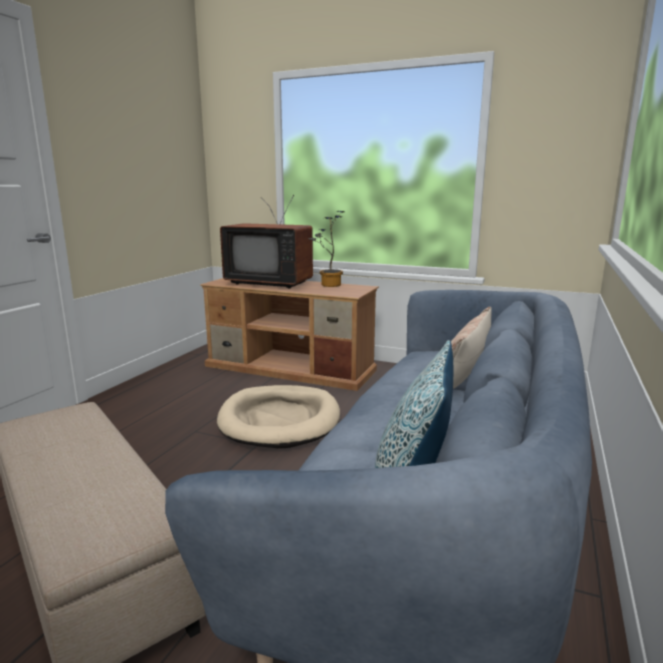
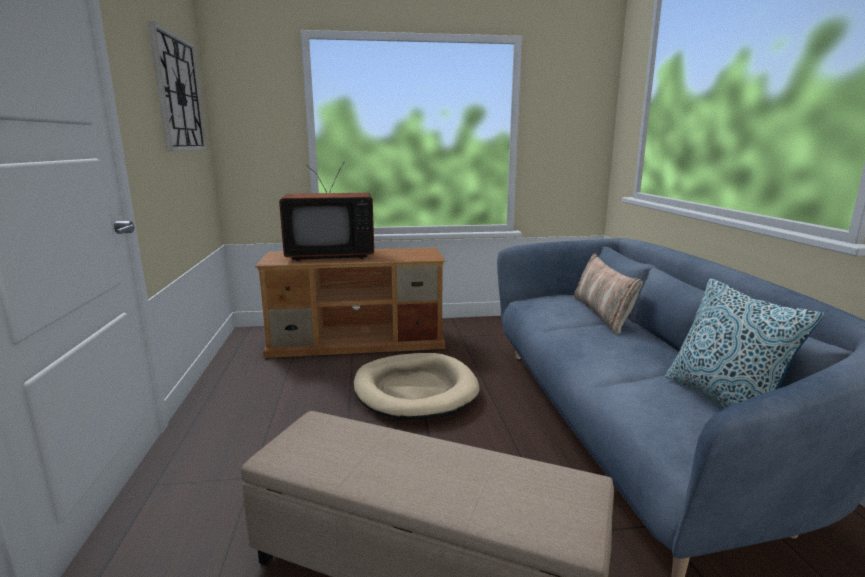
camera: 30 degrees left, 0 degrees up
(152, 136) = (178, 94): none -> wall clock
(328, 285) = (392, 251): potted plant -> none

